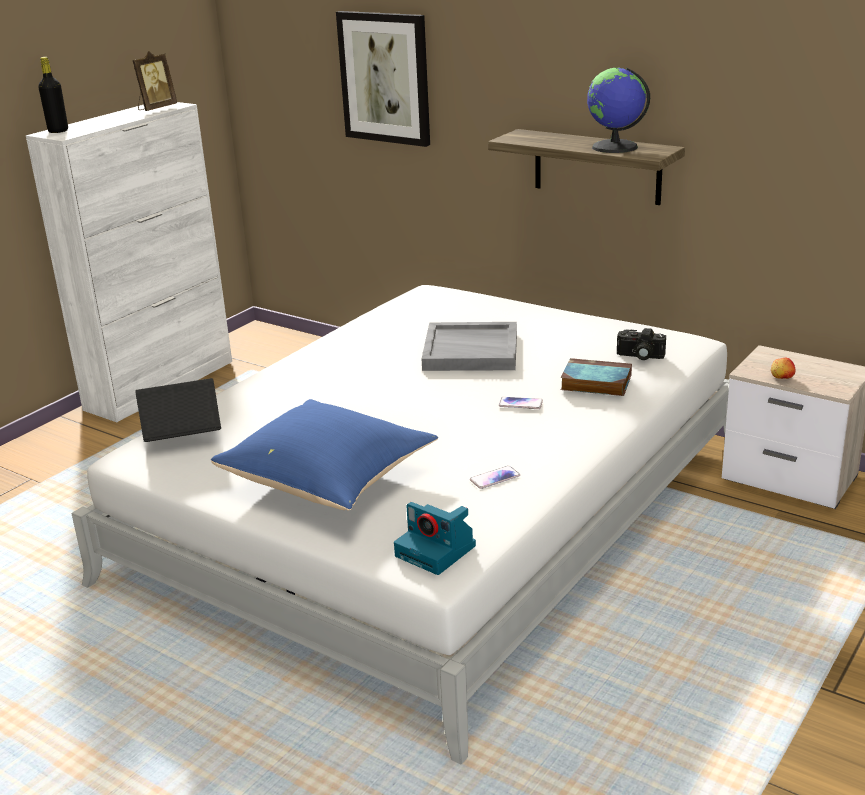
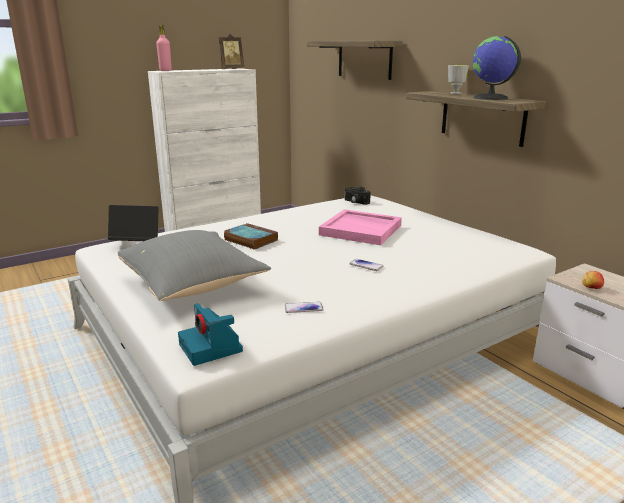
camera: 20 degrees right, 5 degrees down
(58, 131) = (165, 70): black bottle -> pink bottle
(330, 481) = (194, 286): blue pillow -> grey pillow
(385, 78) = (364, 59): picture -> shelf
(472, 350) = (361, 230): grey tray -> pink tray
(556, 136) = (455, 93): none -> cup
(594, 382) = (430, 262): book -> book (249, 240)
(639, 356) = (477, 252): camera -> camera (355, 202)

